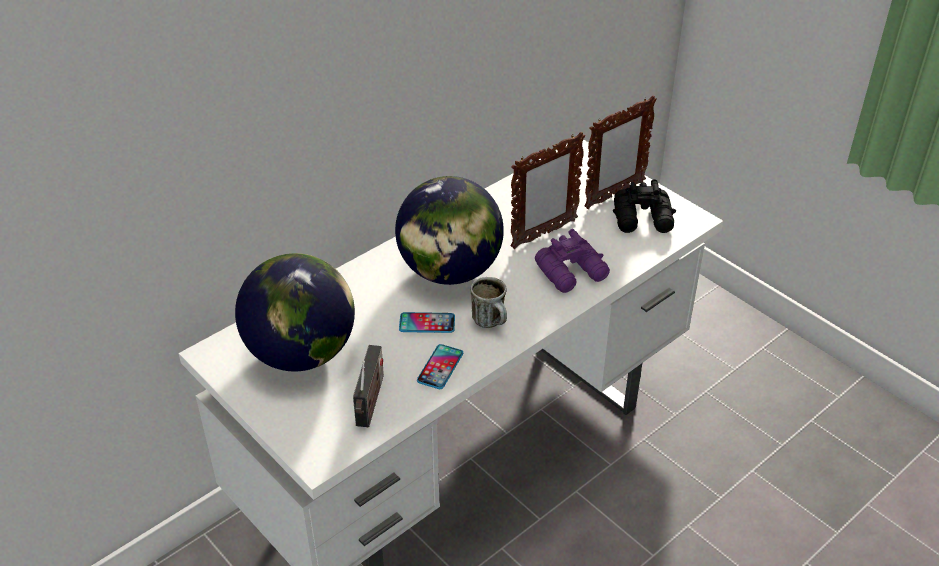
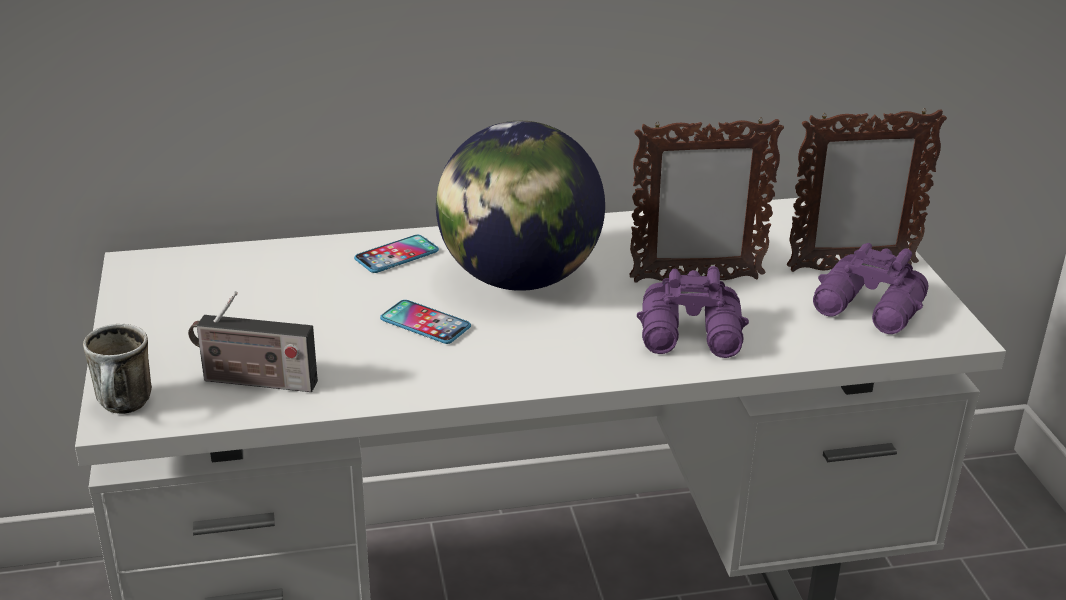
camera: 30 degrees right, 10 degrees down
(302, 353) = (237, 300): globe -> none
(370, 403) = (254, 381): radio -> radio turned 60 degrees clockwise
(440, 367) = (387, 376): phone -> phone (396, 255)
(492, 323) = (513, 352): mug -> mug (126, 408)
(644, 220) = (869, 309): black binoculars -> purple binoculars

